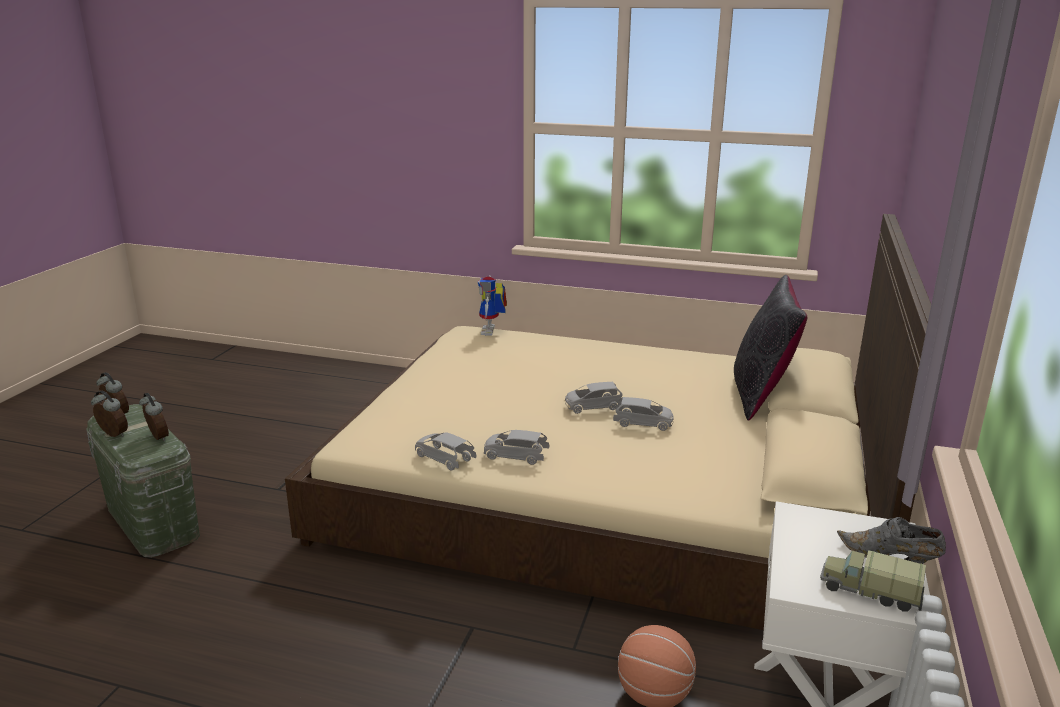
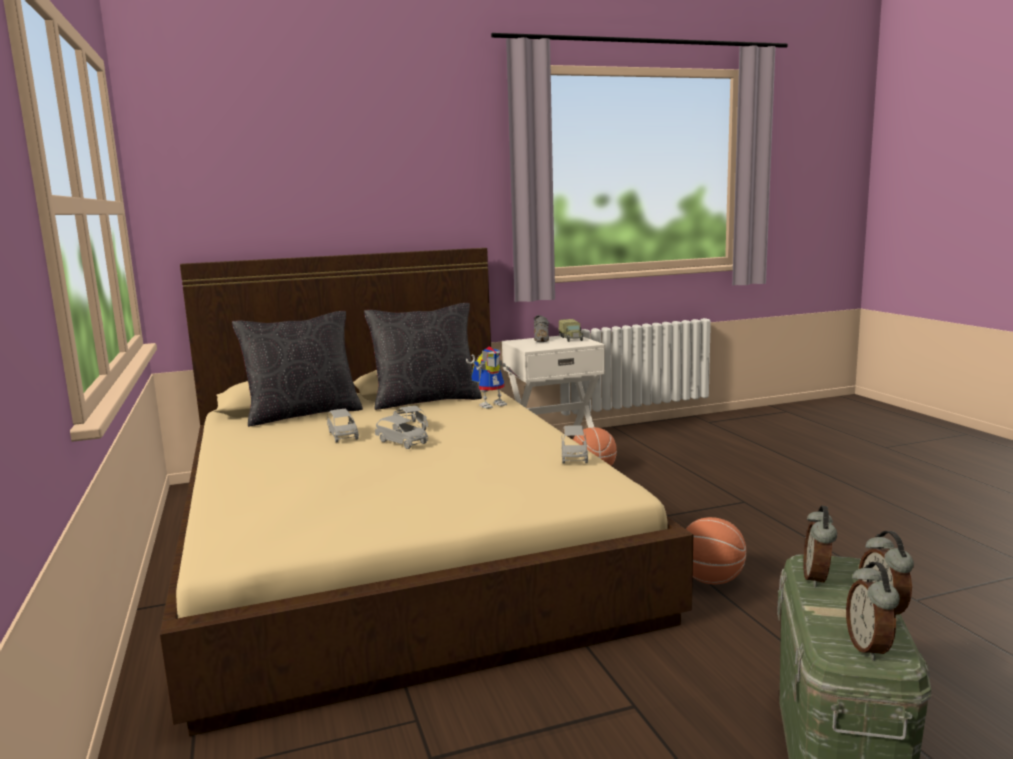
camera: 125 degrees left, 10 degrees down
(318, 598) = (711, 579): none -> basketball
(491, 332) = (224, 532): toy robot -> toy robot (493, 404)
(515, 456) = (528, 441): grey toy car -> grey toy car (343, 435)
(753, 461) = (426, 400): none -> black pillow

